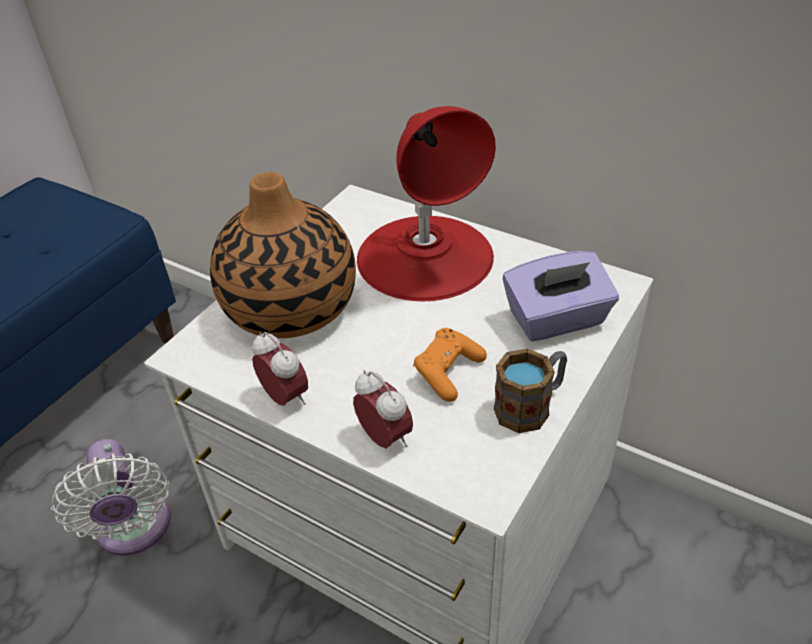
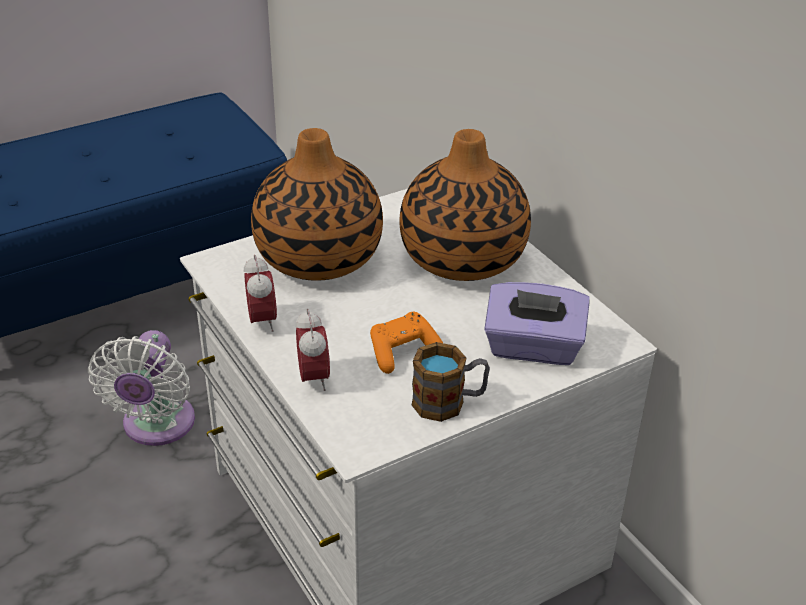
camera: 25 degrees right, 5 degrees down
(425, 256) = (463, 257): red table lamp -> vase

